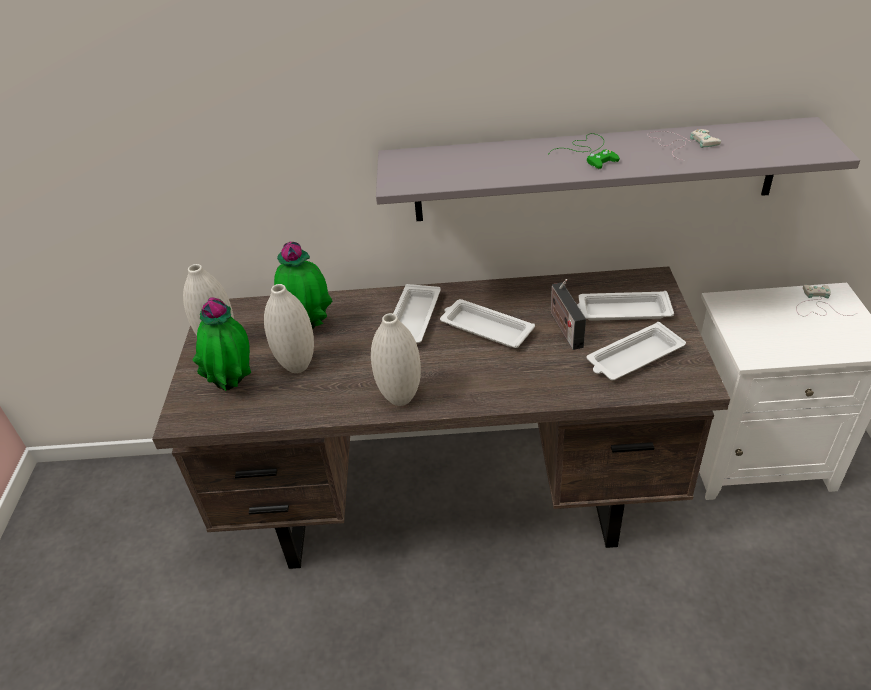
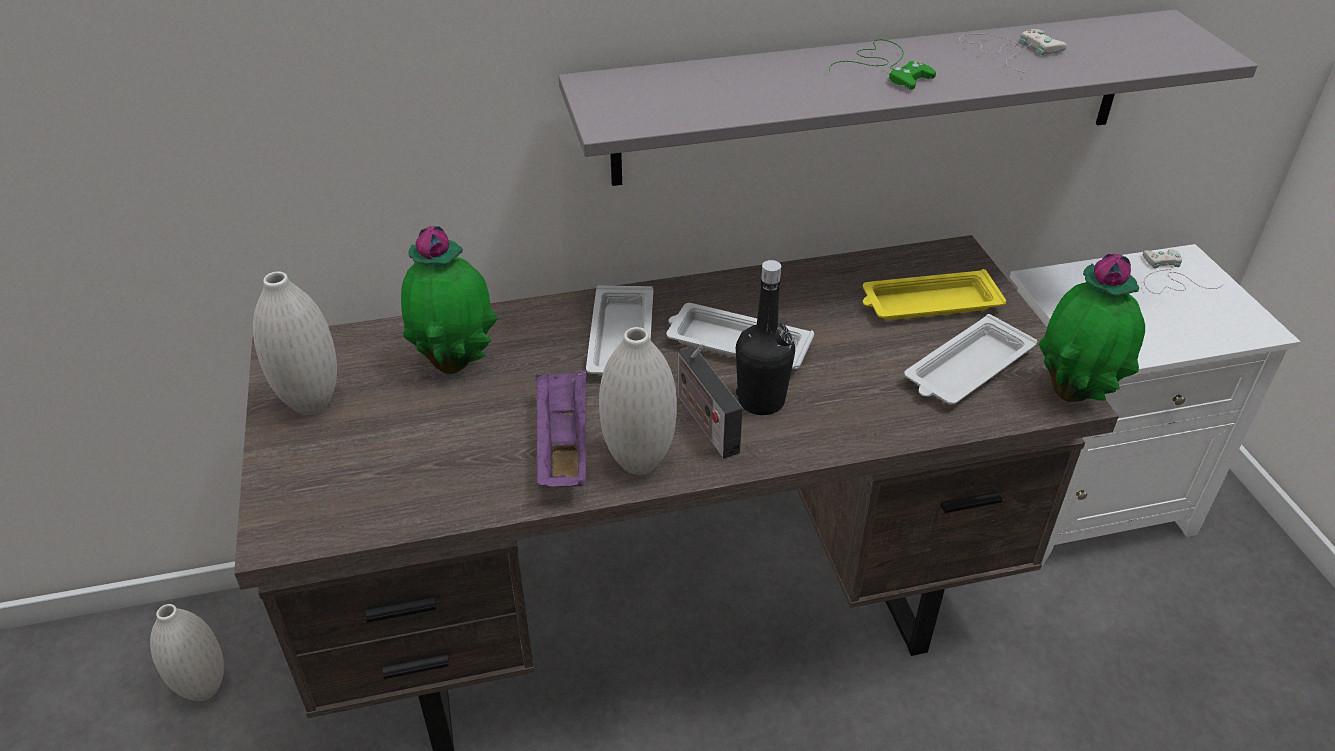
camera: 15 degrees left, 0 degrees up
(235, 385) = (357, 469): potted plant -> potted plant (1075, 394)
(297, 366) = (455, 428): white vase -> white vase (204, 689)
(357, 383) = (562, 445): none -> purple tray
(489, 366) = (761, 401): none -> black bottle
(564, 328) = (854, 334): radio -> radio (703, 421)
(622, 311) = (928, 304): white tray -> yellow tray

